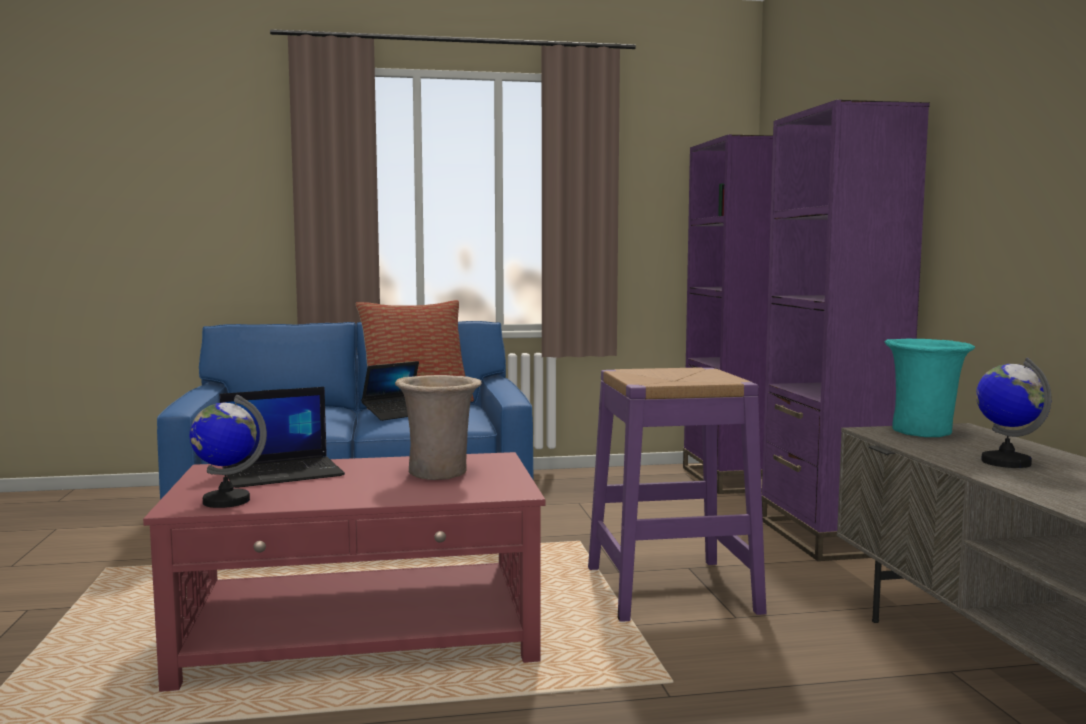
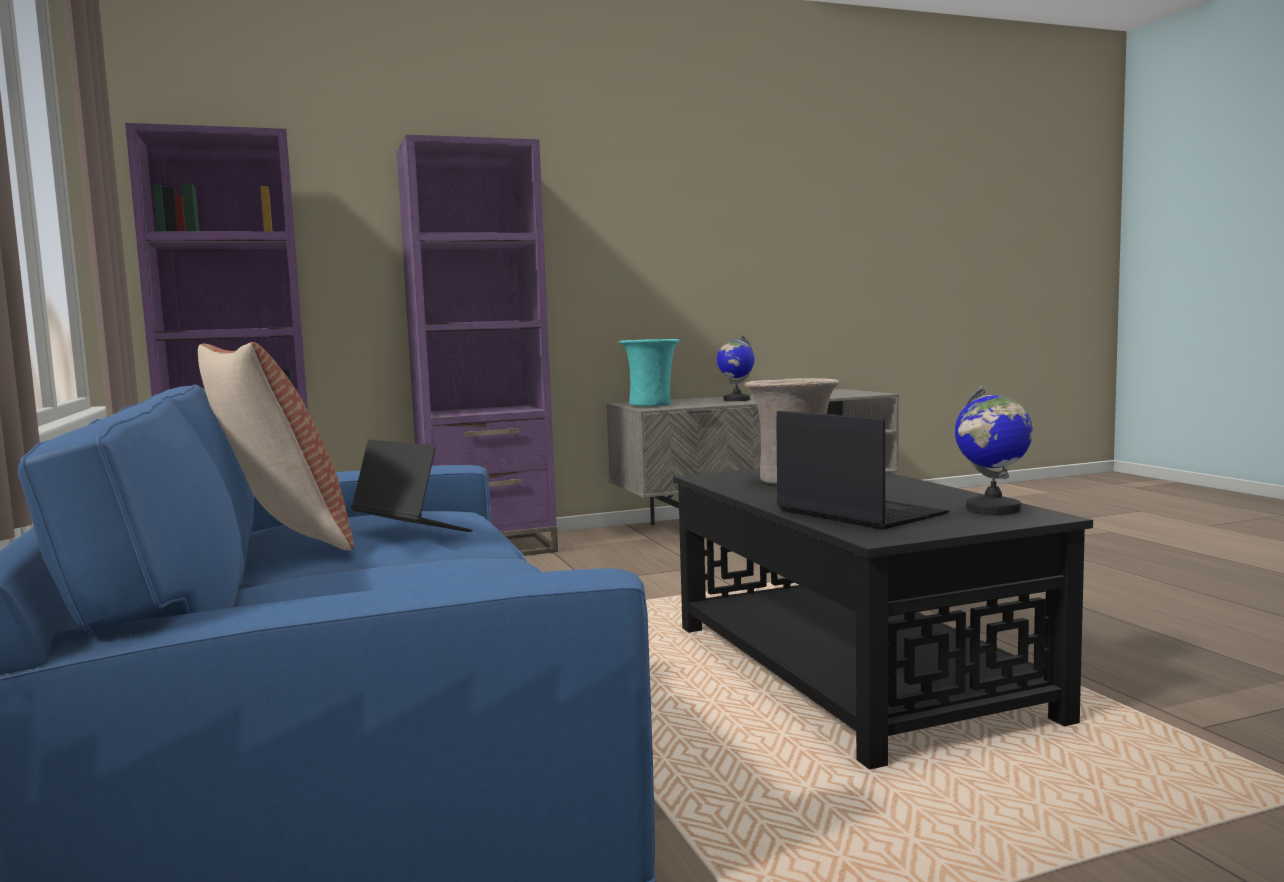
camera: 100 degrees left, 0 degrees up
(361, 635) = (850, 669): red coffee table -> black coffee table
(671, 589) = (649, 583): purple stool -> none

